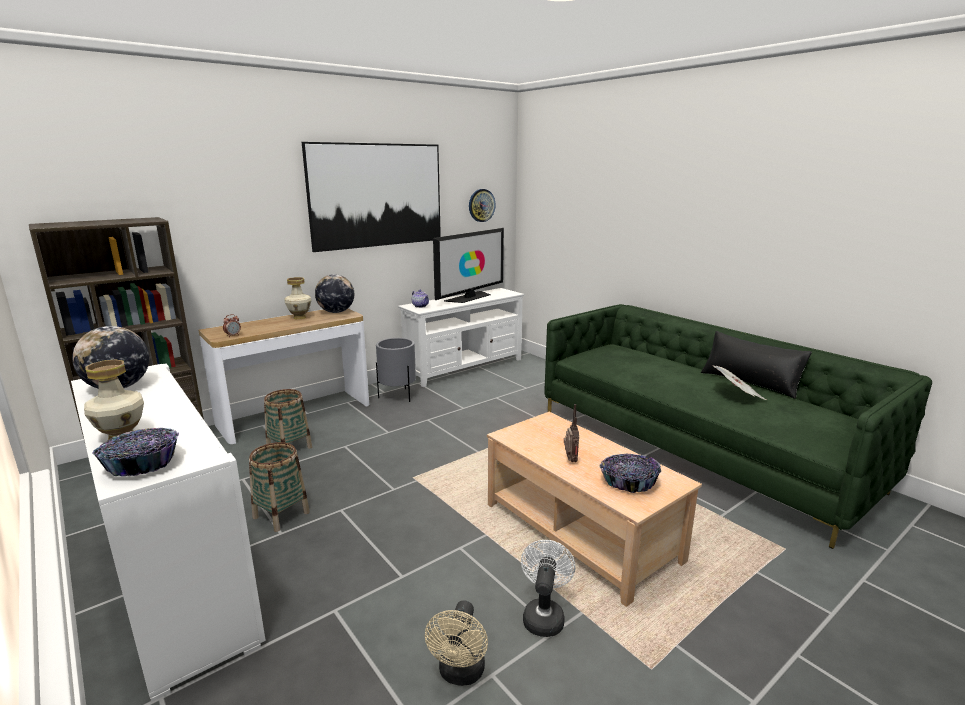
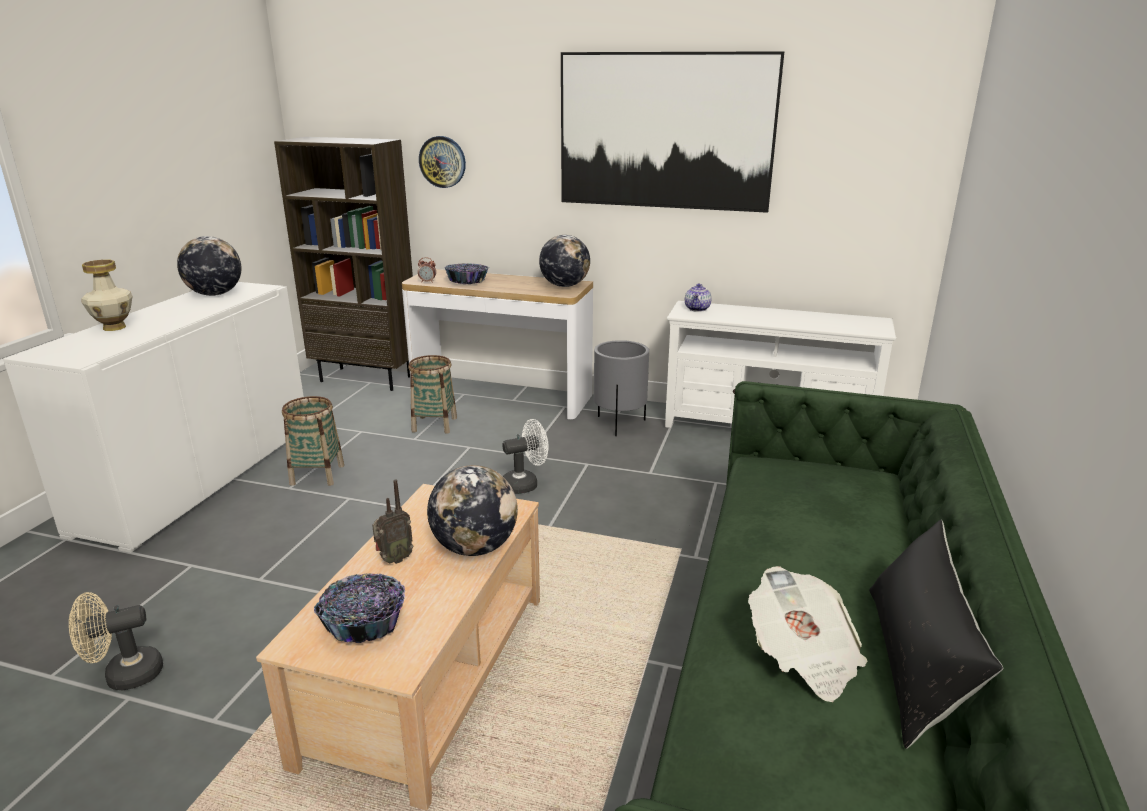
camera: 55 degrees right, 5 degrees up
(143, 464) = (65, 349): bowl -> bowl (467, 281)
(299, 317) = (520, 281): vase -> none
(470, 297) = (794, 317): television -> none
(481, 205) = (869, 162): wall clock -> wall clock (442, 162)
(544, 615) = (237, 702): white fan -> white fan (525, 484)
(580, 437) = (475, 547): none -> globe

